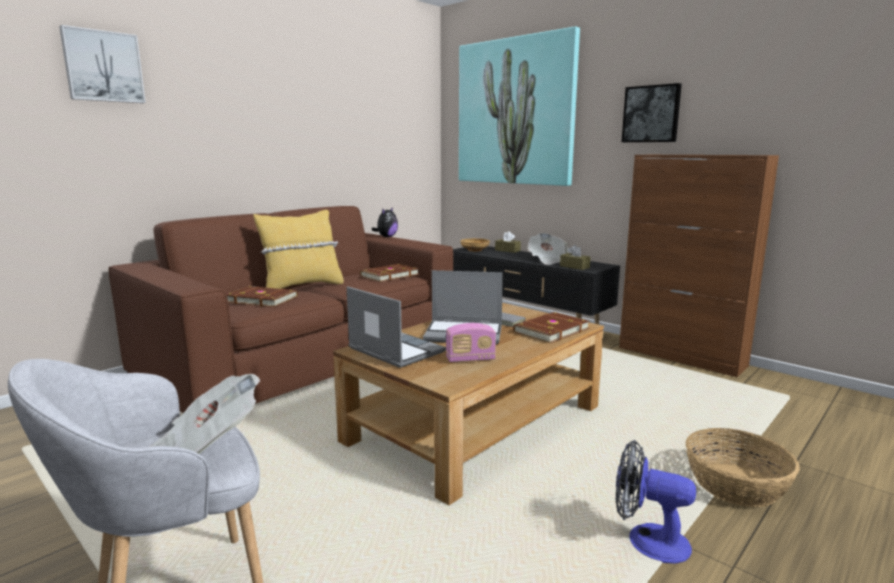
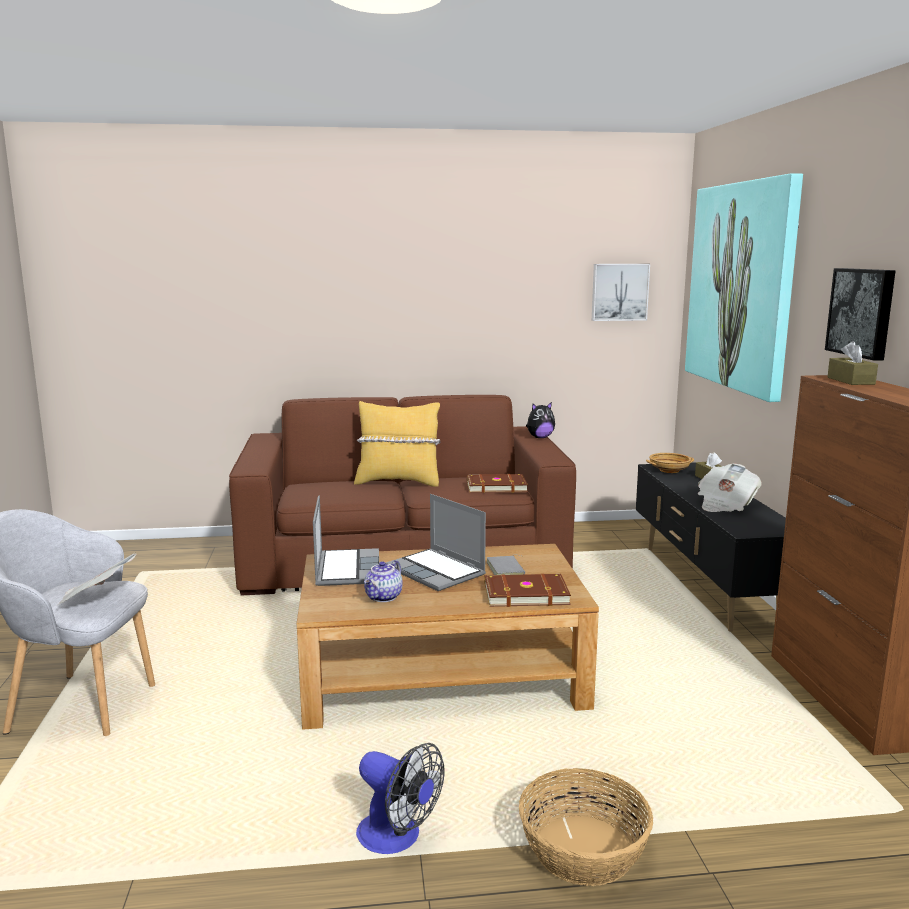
camera: 40 degrees right, 0 degrees up
(103, 66) = (263, 257): picture -> picture (619, 292)
(262, 299) = (336, 489): brown book -> none
(470, 359) = (384, 597): radio -> teapot
(574, 267) = (735, 522): brown tissue box -> brown tissue box (850, 381)
(647, 540) = (397, 838): fan -> fan turned 150 degrees clockwise

